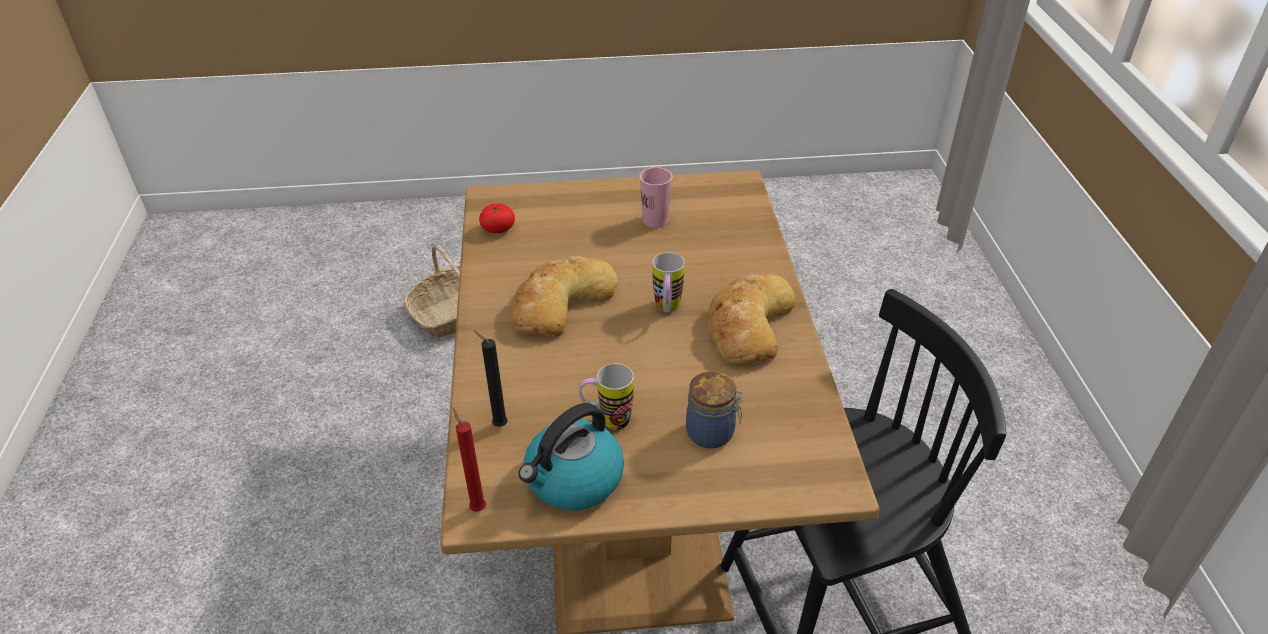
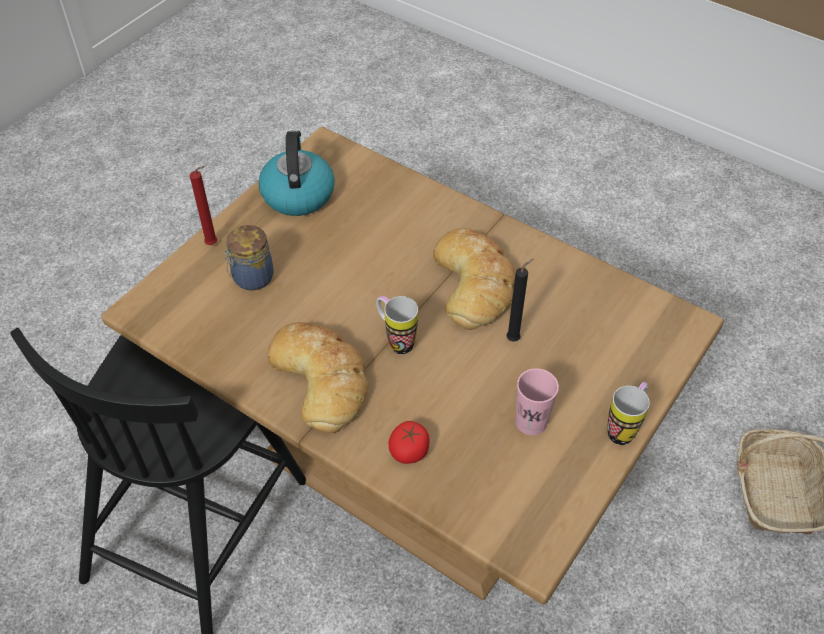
camera: 130 degrees right, 10 degrees up
(477, 507) = (328, 147): red candle -> red candle (214, 244)
(498, 228) = (622, 301): tomato -> tomato (409, 450)
(498, 424) = (382, 186): black candle -> black candle (515, 338)
(607, 420) = (325, 235): mug -> mug (624, 428)

